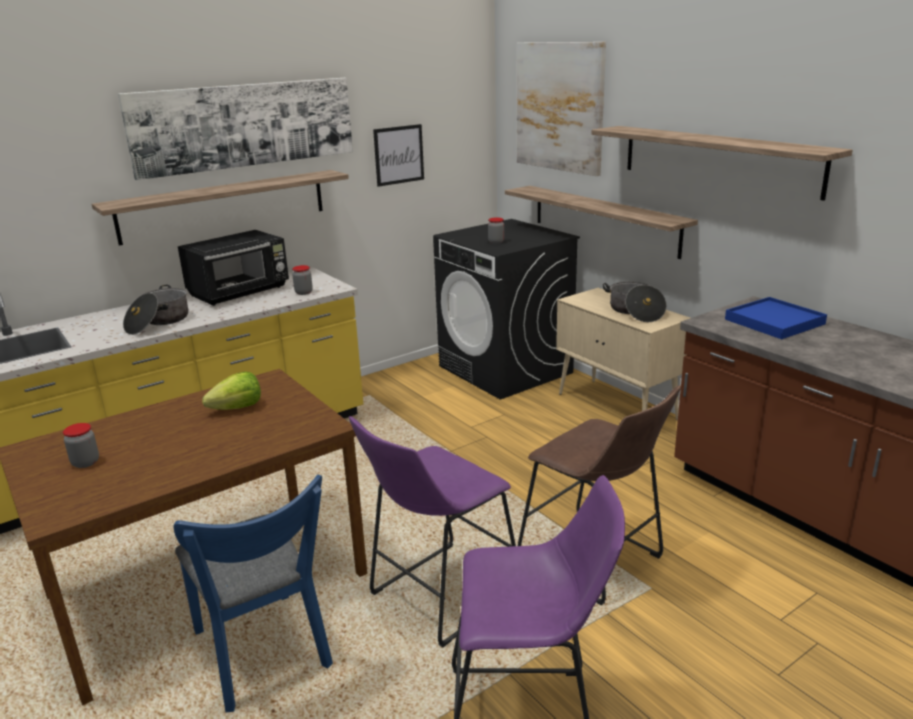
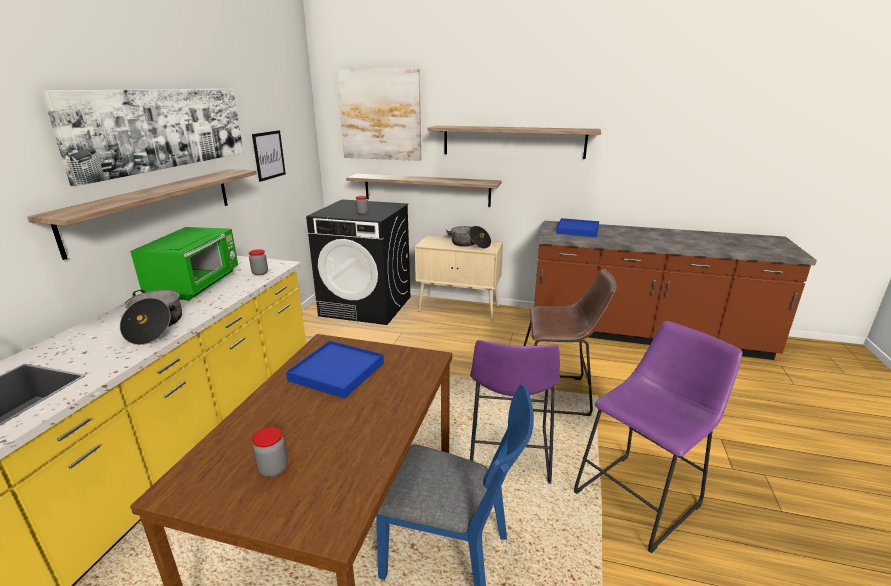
camera: 40 degrees left, 0 degrees up
(237, 408) = (337, 371): lettuce -> blue tray
(240, 292) = (196, 285): black microwave -> green microwave

